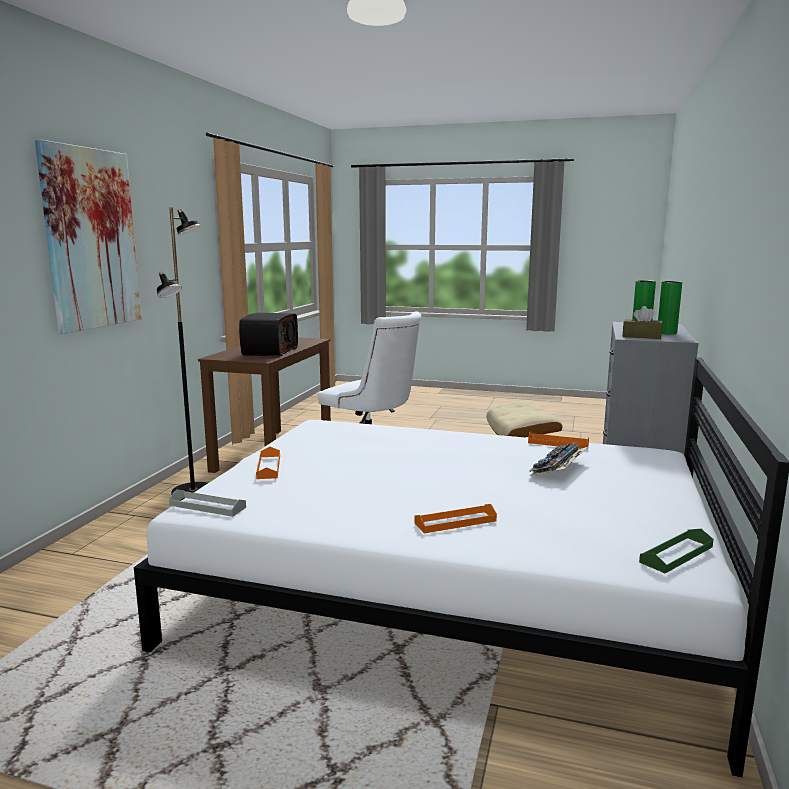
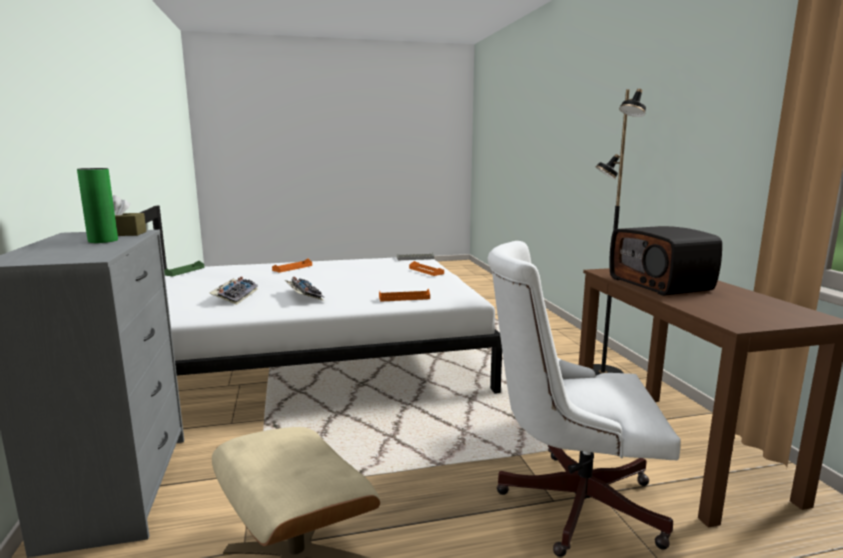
camera: 150 degrees right, 0 degrees up
(91, 239) = (640, 124): picture -> none
(475, 453) = (303, 295): none -> keyboard
(558, 443) = (232, 315): orange tray -> orange tray (404, 298)
(666, 333) = (66, 242): green vase -> none

